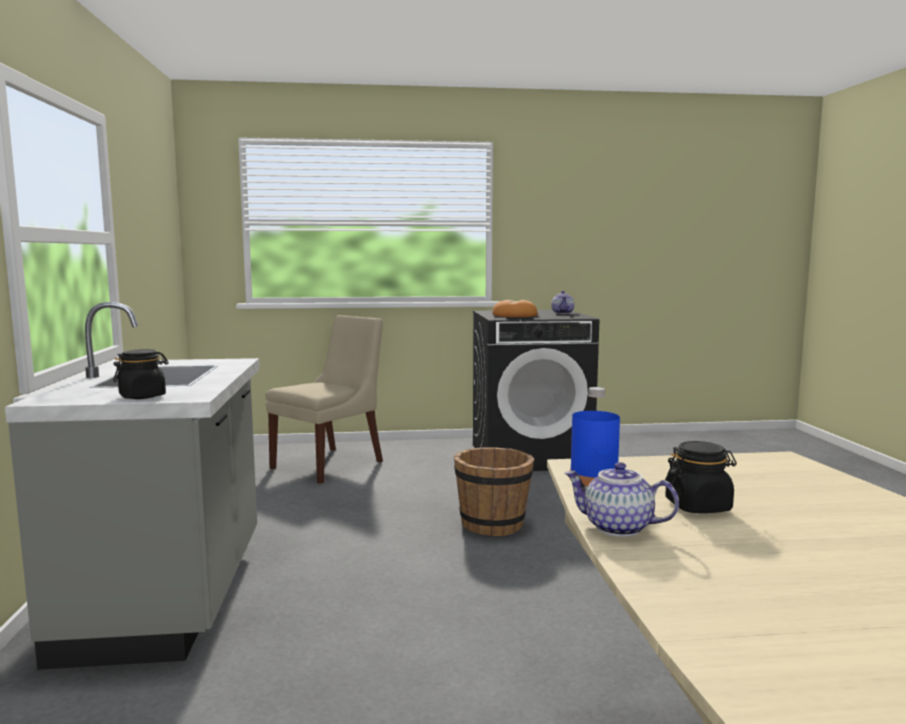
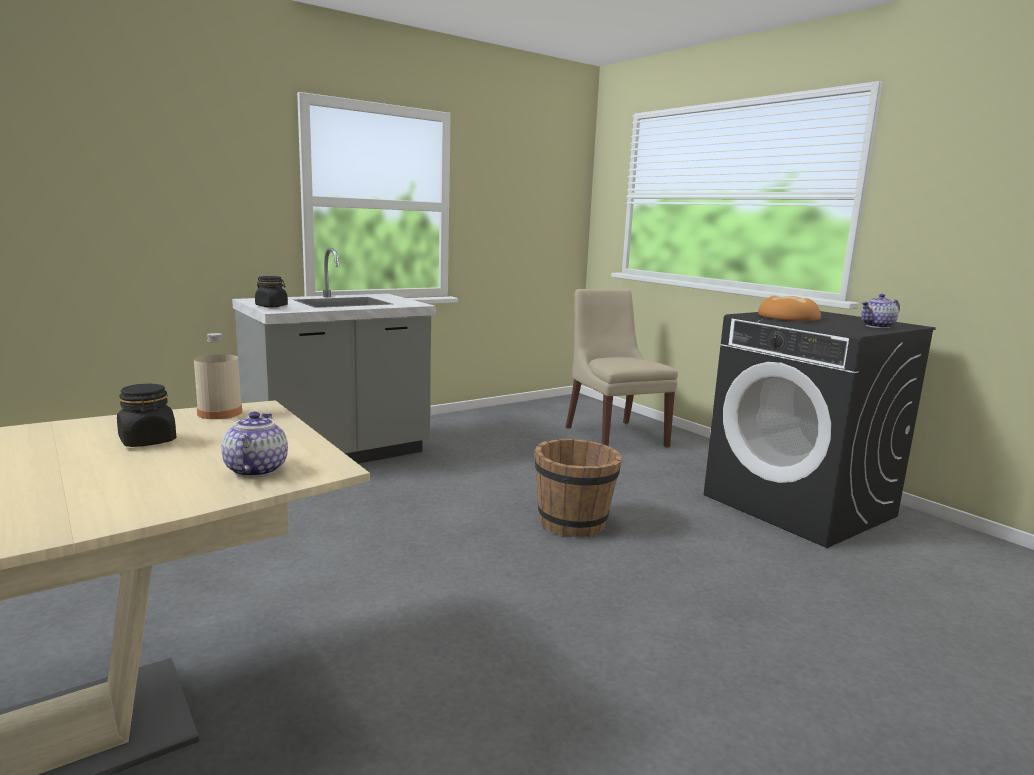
camera: 60 degrees right, 5 degrees up
(330, 464) = (613, 436): beige chair -> beige chair turned 120 degrees counterclockwise
(593, 478) = (220, 413): blue bottle -> beige bottle
(617, 528) = (93, 423): teapot -> teapot (255, 470)

